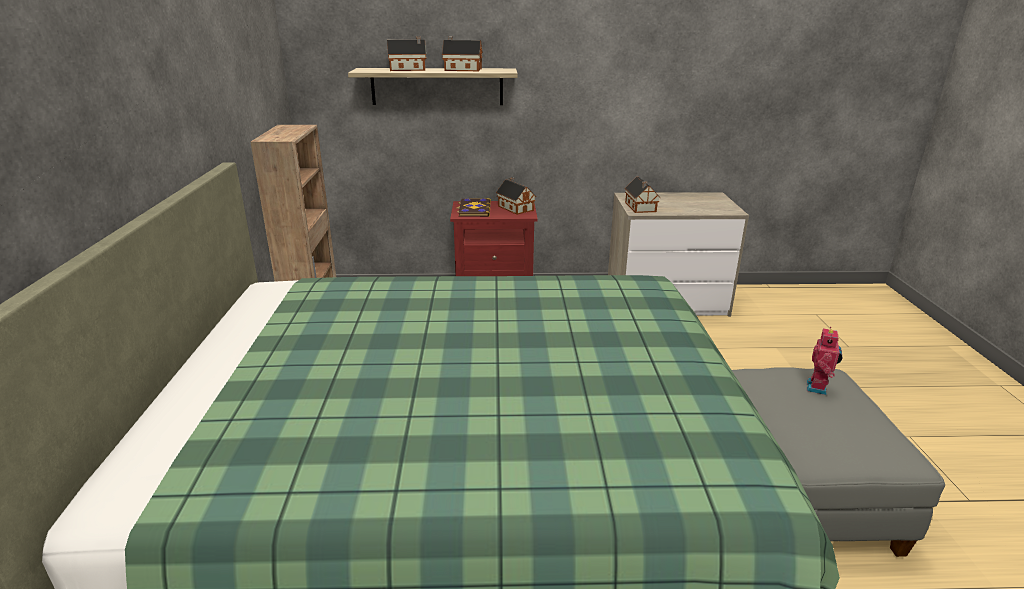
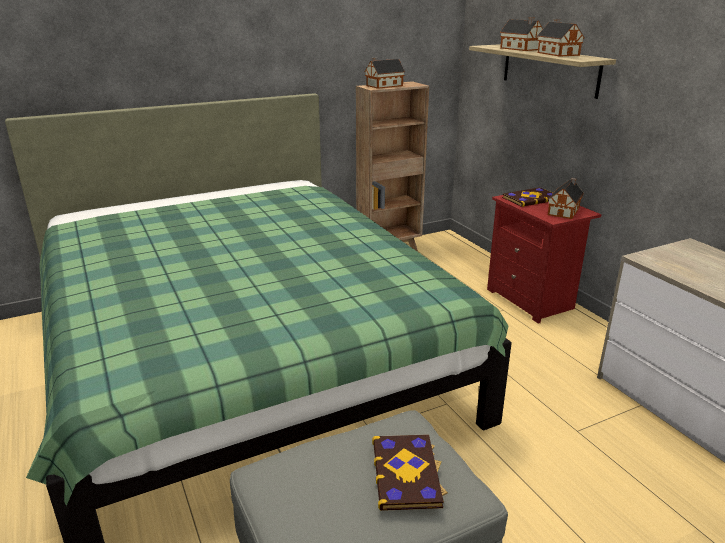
camera: 65 degrees right, 0 degrees up
(640, 207) = (662, 258): toy house -> toy house (383, 86)
(818, 388) = (407, 473): toy robot -> book

